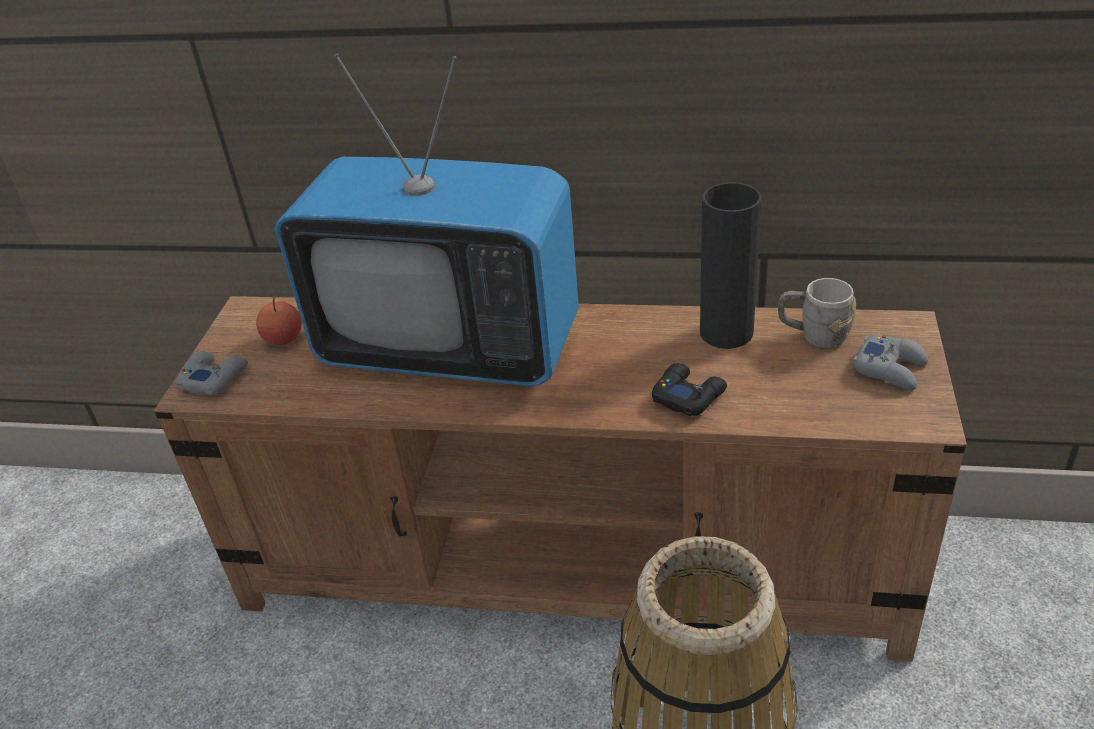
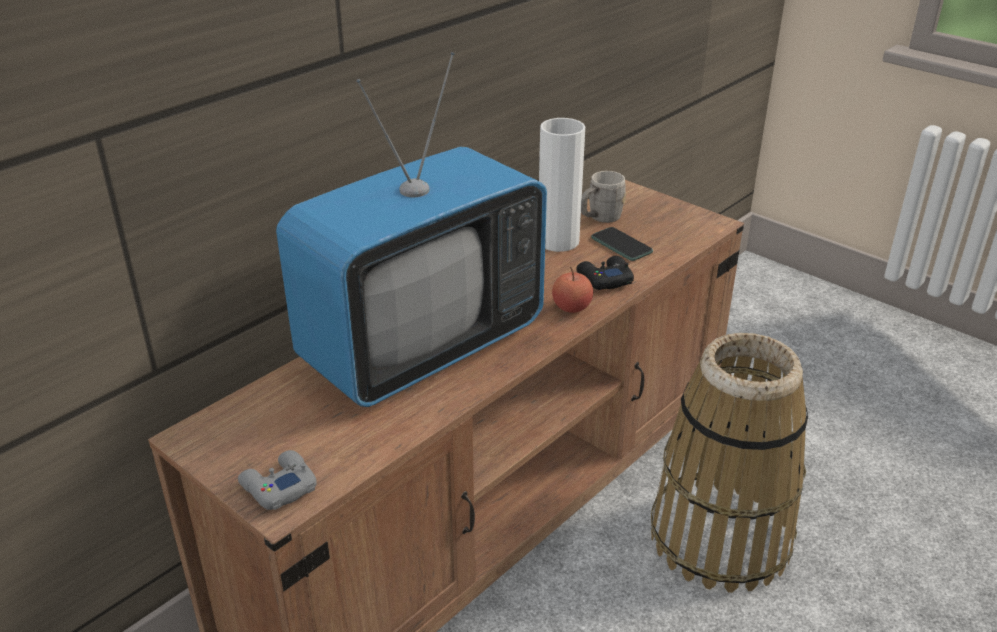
camera: 60 degrees left, 5 degrees down
(283, 339) = (277, 426): apple -> apple (571, 307)
(726, 332) = (558, 241): black vase -> white vase
(774, 376) = (621, 245): none -> phone
(890, 368) = (659, 212): grey game controller -> none

